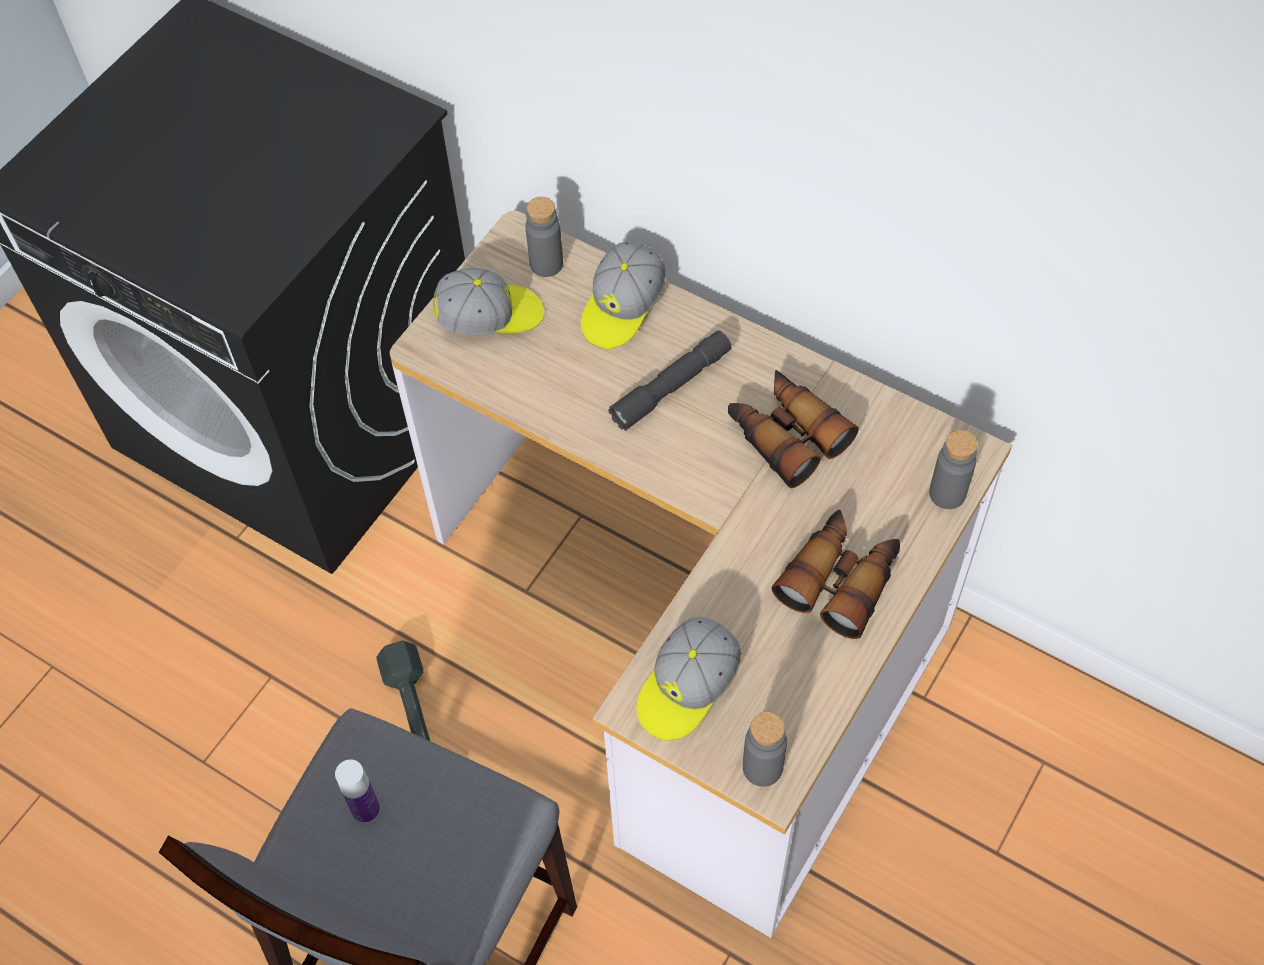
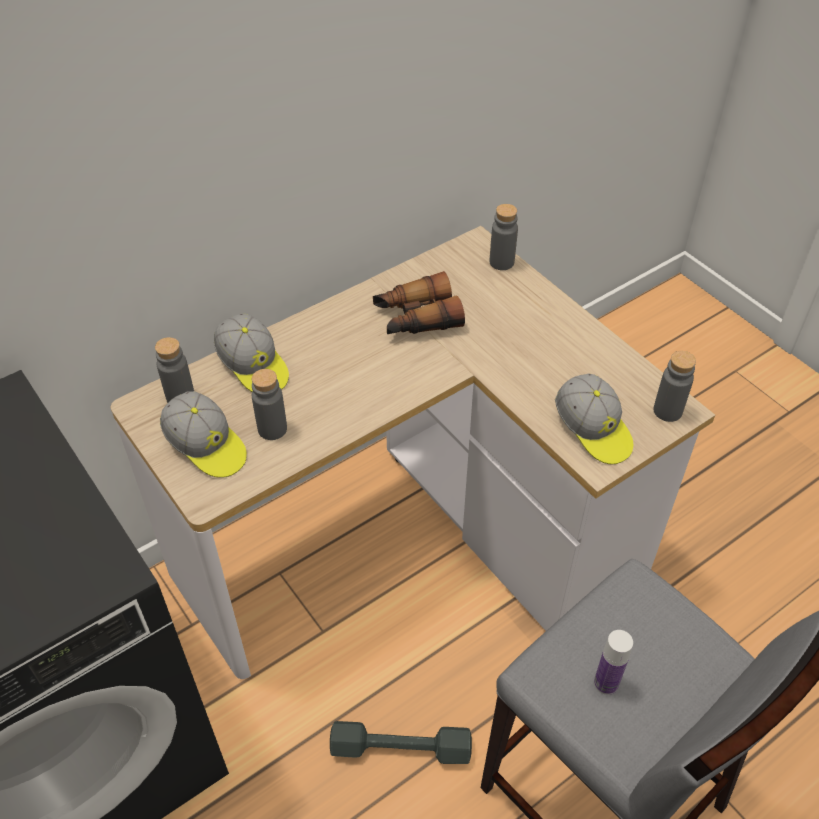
camera: 70 degrees left, 10 degrees down
(490, 317) = (206, 446): cap -> cap turned 120 degrees clockwise
(540, 364) = (272, 429): none -> grey bottle
(671, 387) = (341, 362): grey flashlight -> none
(840, 579) = (541, 329): binoculars -> none

